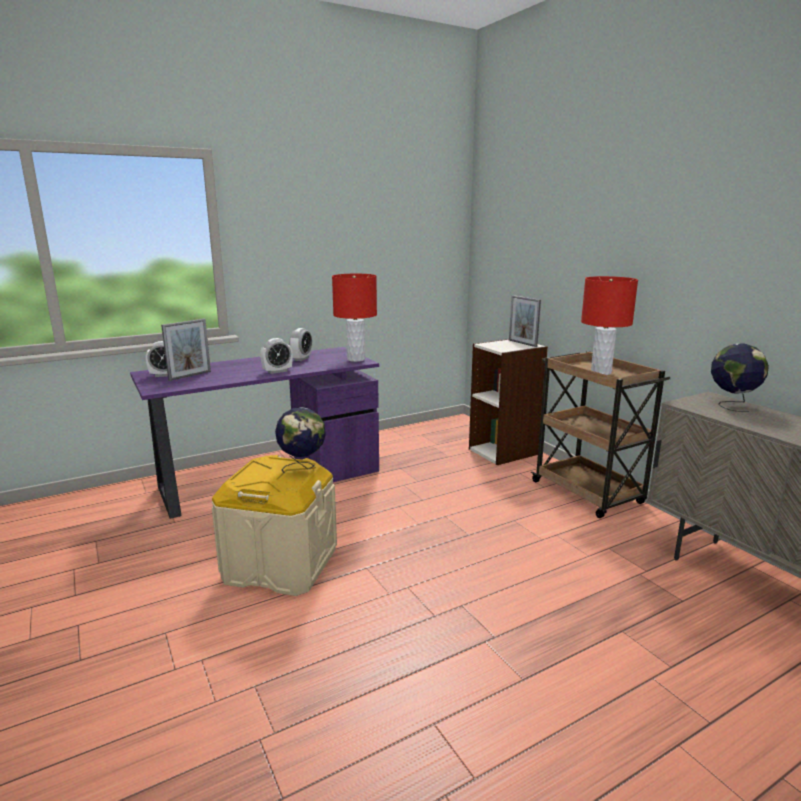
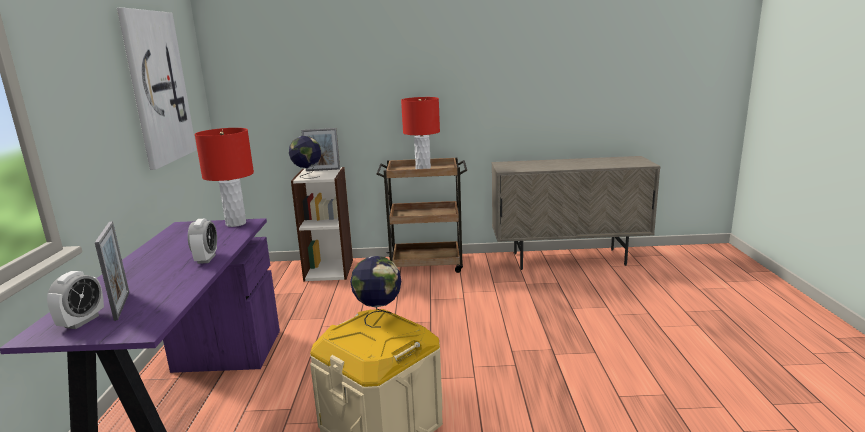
camera: 60 degrees left, 0 degrees up
(301, 359) = (181, 243): alarm clock -> none
(384, 235) = (157, 88): none -> picture
(732, 405) = (519, 164): globe -> globe (307, 176)

